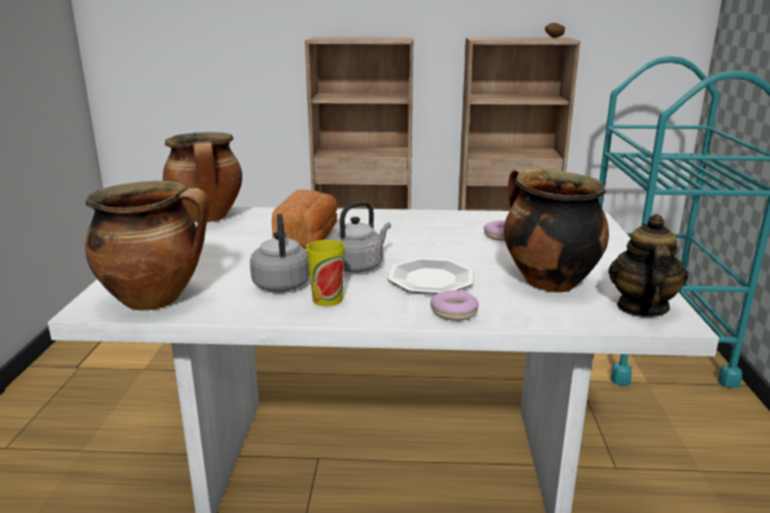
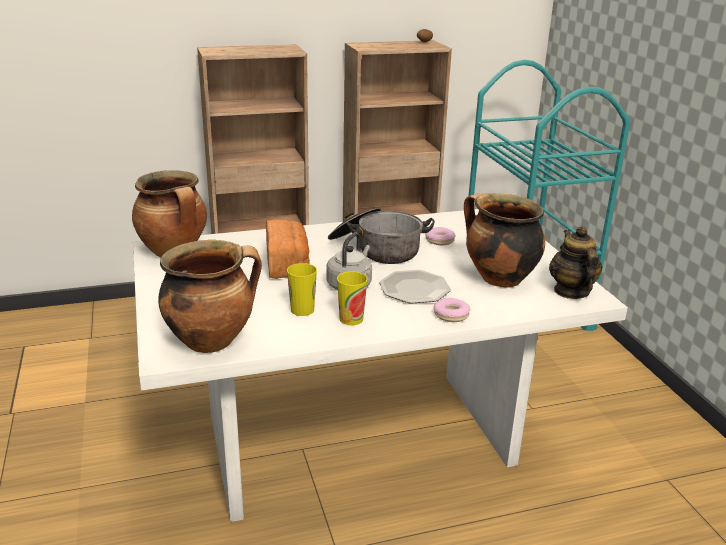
camera: 20 degrees left, 5 degrees up
(281, 283) = (302, 310): grey kettle -> cup
(419, 237) = (376, 249): none -> cooking pot

